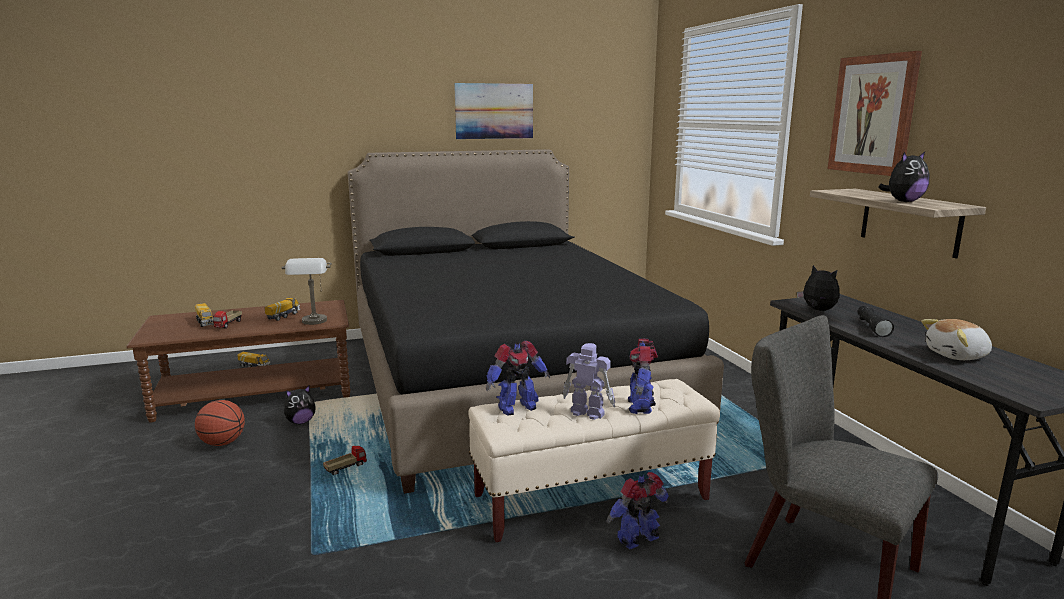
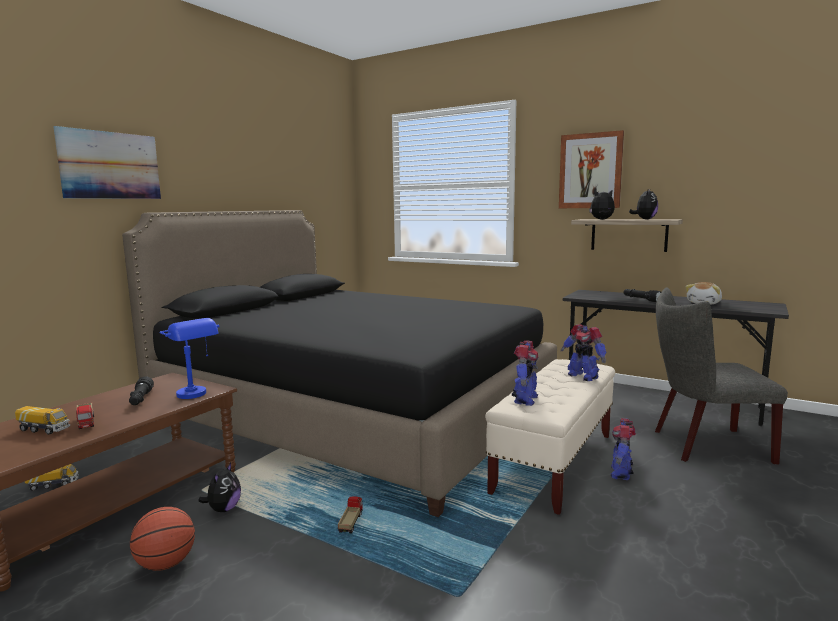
camera: 40 degrees left, 5 degrees down
(283, 316) = (140, 399): toy truck -> black flashlight
(313, 323) = (197, 396): grey table lamp -> blue table lamp
(494, 111) = (252, 174): picture -> picture (110, 165)
(586, 412) = (567, 388): toy robot -> none
(817, 310) = (597, 297): plush toy -> plush toy (602, 219)

